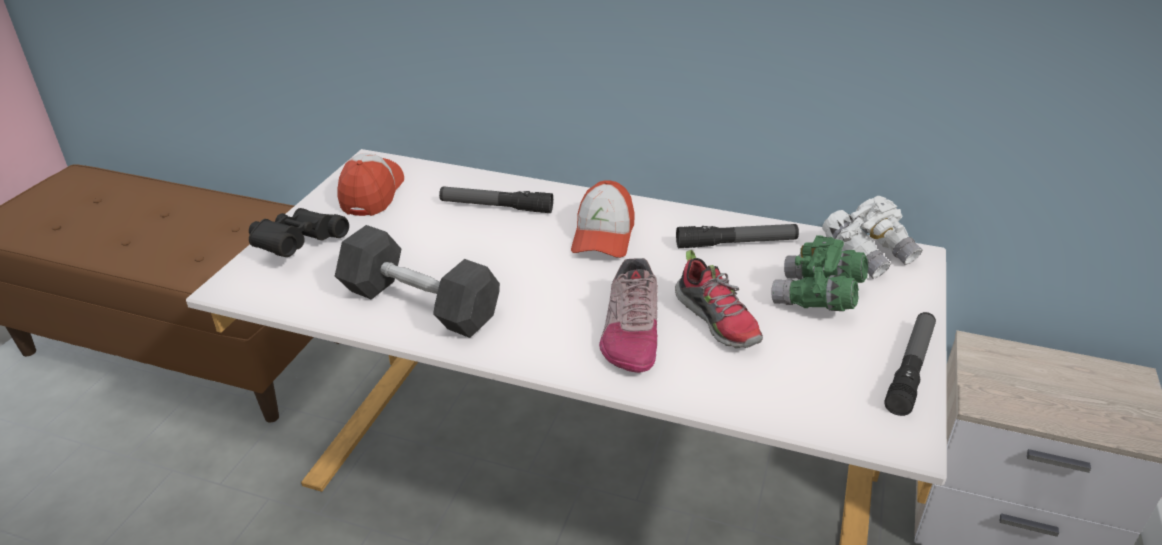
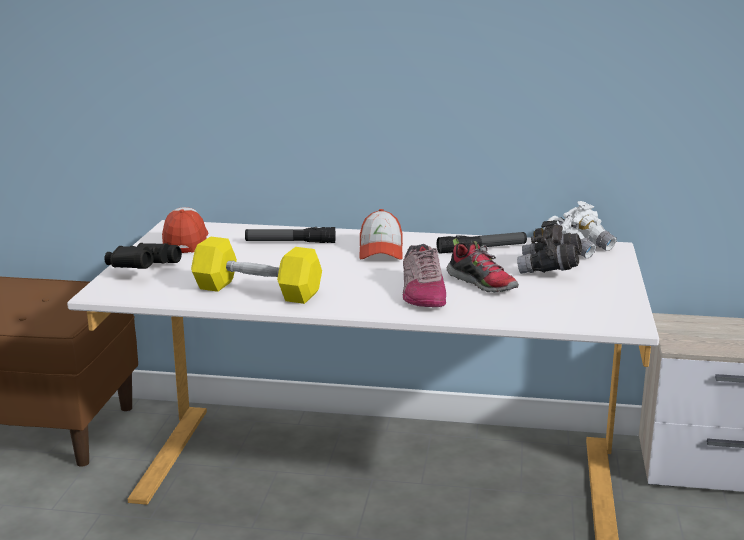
camera: 10 degrees left, 15 degrees down
(419, 304) = (257, 291): grey dumbbell -> yellow dumbbell
(817, 298) = (549, 270): green binoculars -> grey binoculars
(910, 369) = (623, 295): flashlight -> none

